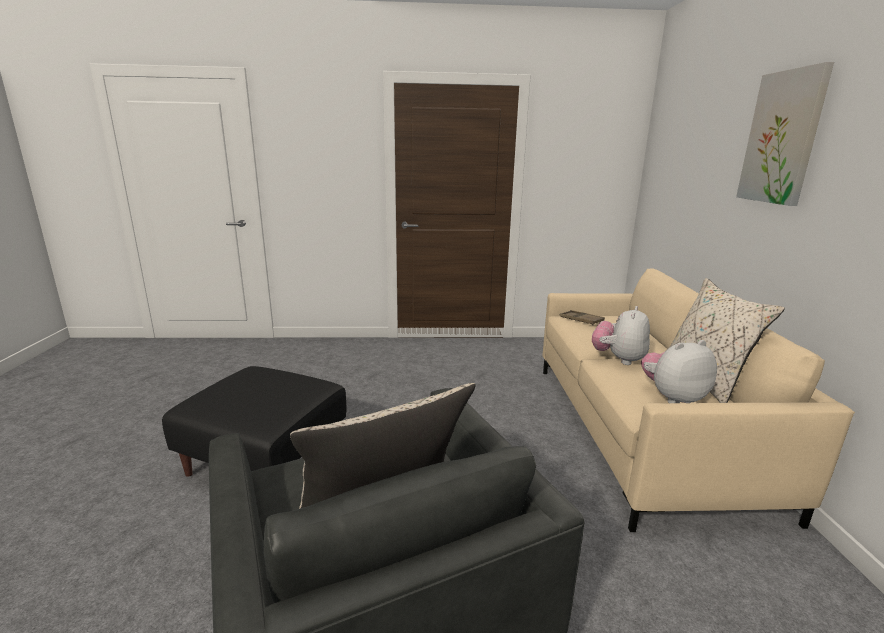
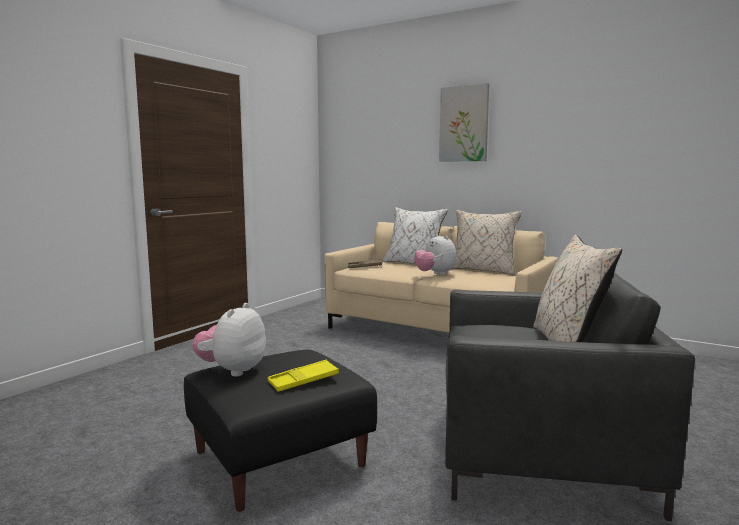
camera: 55 degrees left, 10 degrees down
(248, 408) = (303, 380): none -> yellow tray
(650, 335) = (414, 264): none -> white pillow
(672, 397) = (494, 278): plush toy -> plush toy (232, 371)

